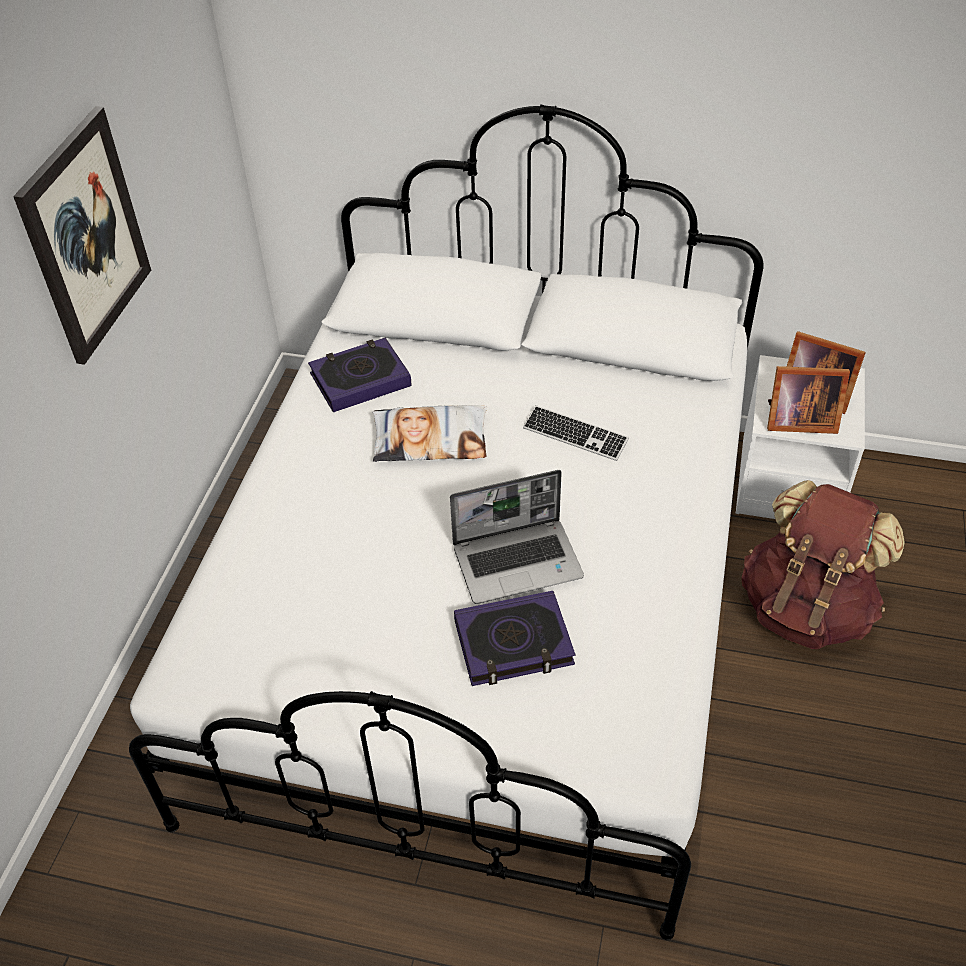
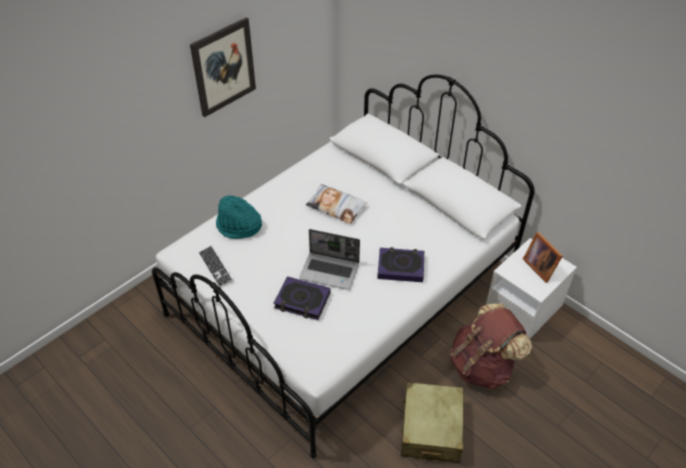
camera: 30 degrees right, 0 degrees up
(270, 563) = (238, 226): none -> turquoise hat
(360, 380) = (328, 169): book -> book (400, 267)
(575, 435) = (397, 232): keyboard -> keyboard (215, 267)
(797, 421) = (520, 275): picture frame -> none
(816, 762) = (431, 429): none -> beige suitcase

